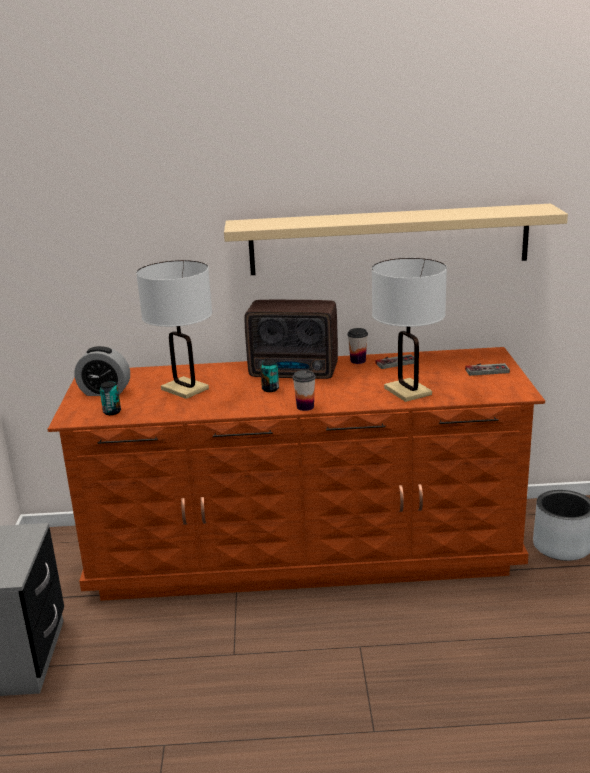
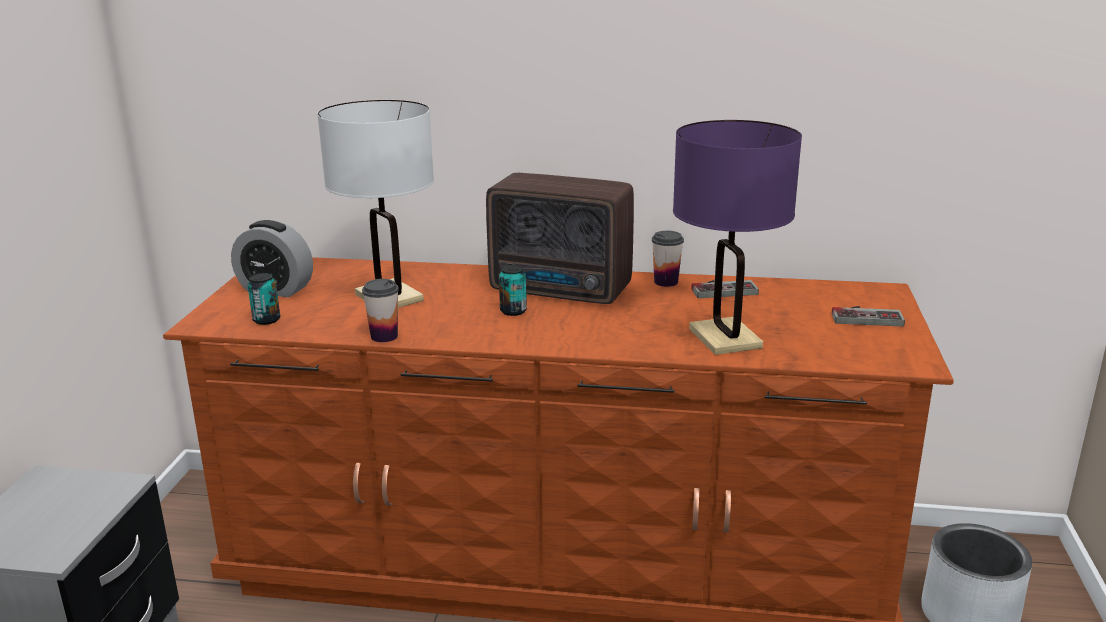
camera: 10 degrees right, 0 degrees up
(305, 407) = (552, 345): cup -> cup (384, 336)
(389, 240) = (731, 95): beige shelf -> none
(408, 391) = (725, 338): white table lamp -> purple table lamp

